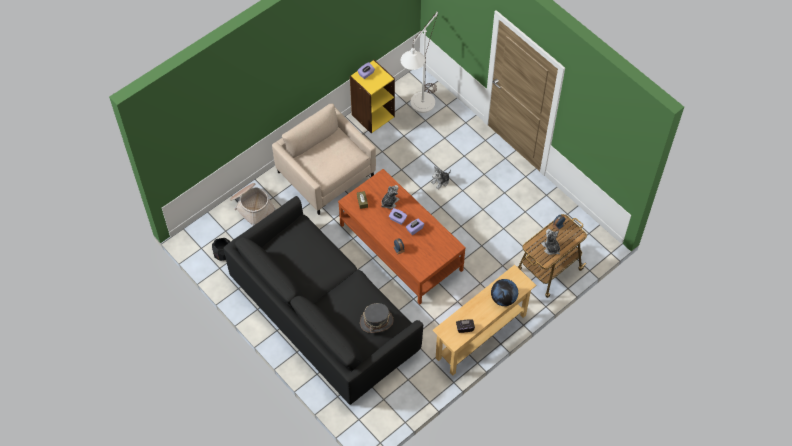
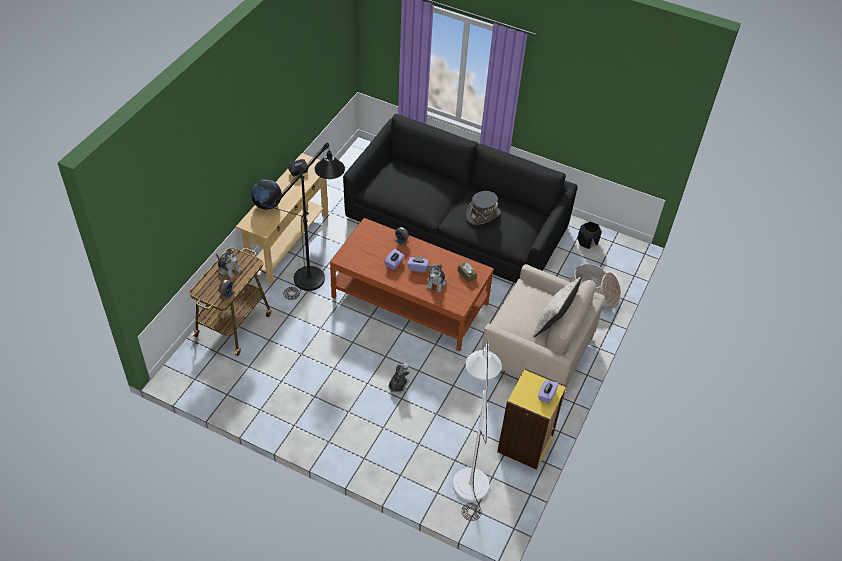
camera: 155 degrees right, 10 degrees down
(320, 144) = (553, 322): none -> beige pillow
(376, 321) = (392, 181): grey hat -> grey hat (482, 214)
(468, 297) = (315, 274): none -> black floor lamp

